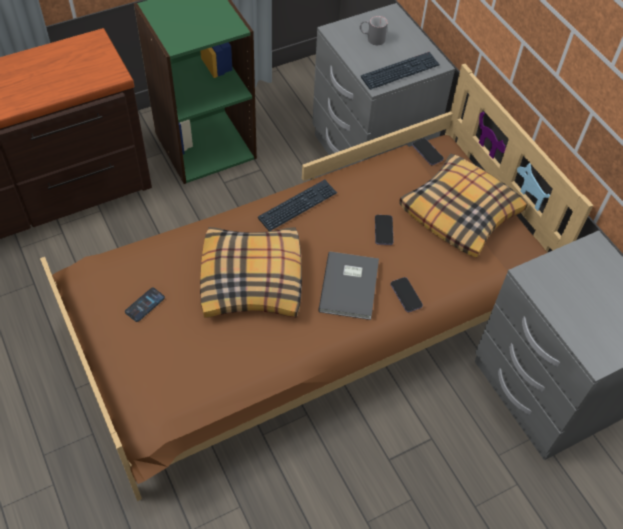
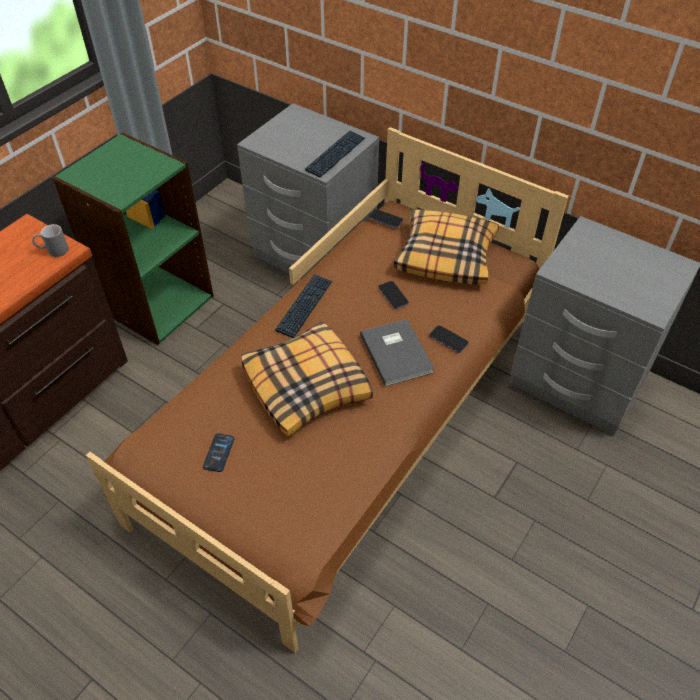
camera: 25 degrees left, 5 degrees down
(371, 38) = (292, 137): grey mug -> grey mug (53, 251)

